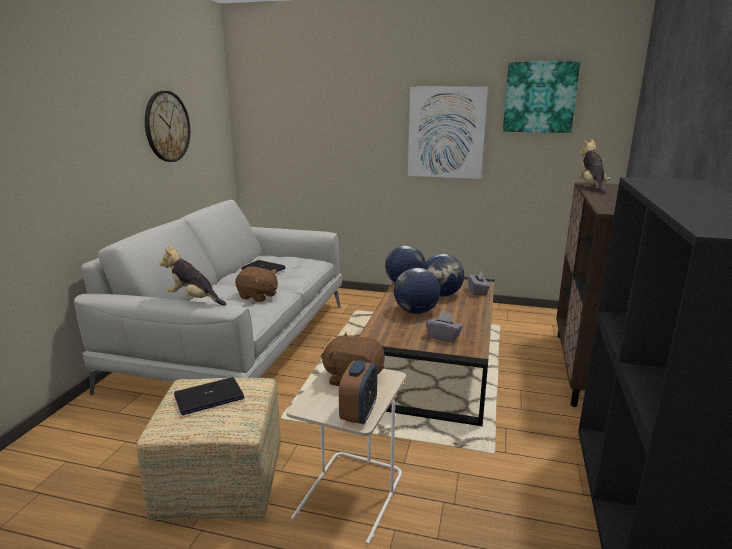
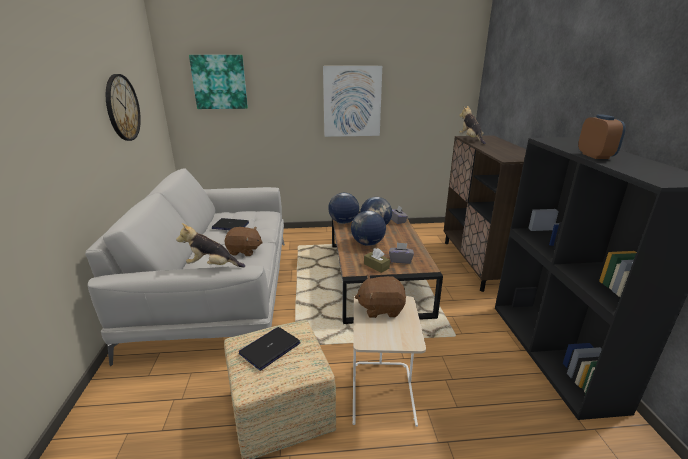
camera: 20 degrees left, 5 degrees up
(359, 414) = (407, 337): alarm clock -> alarm clock (595, 156)
(406, 338) = (376, 266): none -> brown tissue box
(539, 97) = (418, 73): picture -> picture (219, 82)

